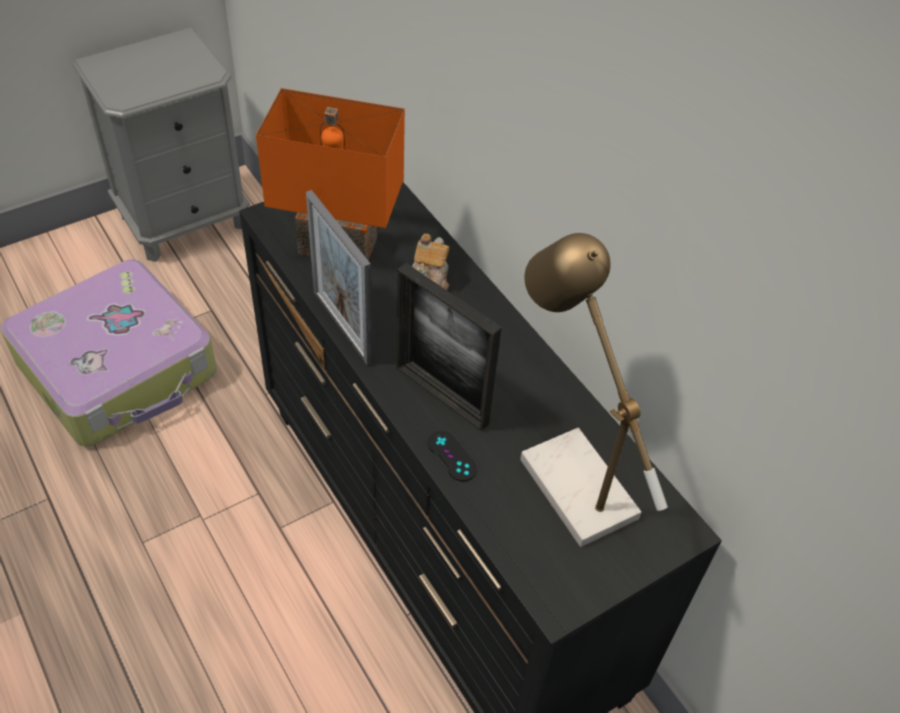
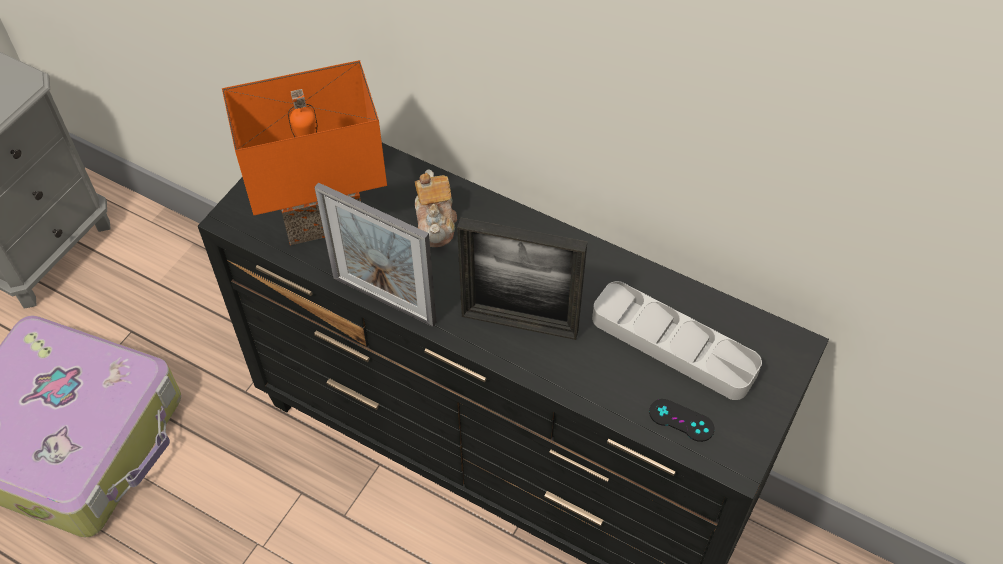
camera: 25 degrees left, 5 degrees up
(452, 456) = (565, 376): black game controller -> black game controller (681, 420)
(566, 476) = (673, 345): table lamp -> grey tray

